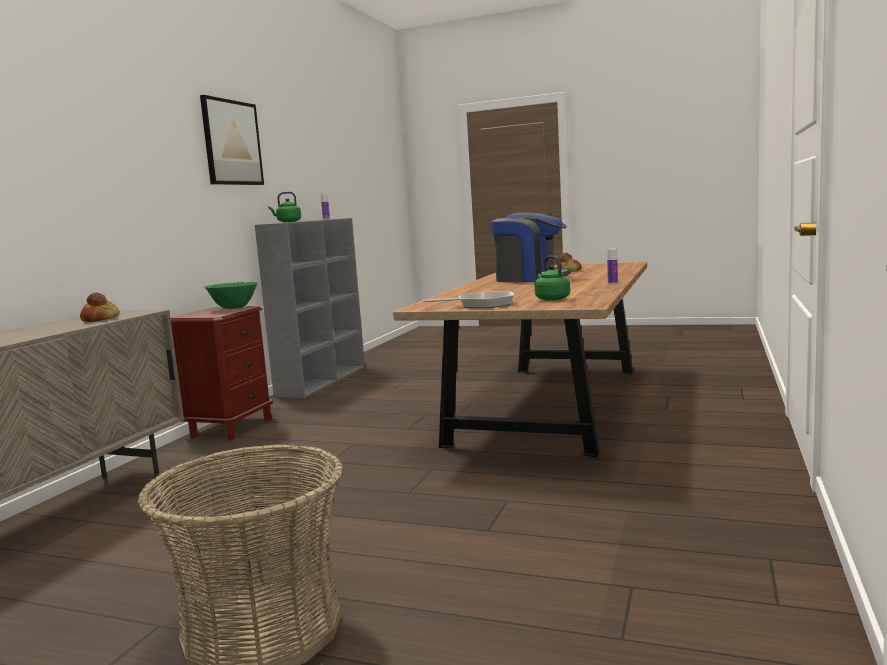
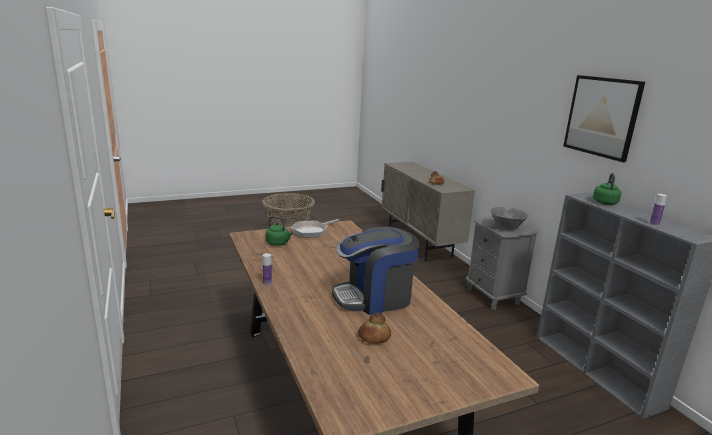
camera: 135 degrees right, 10 degrees up
(231, 427) = (492, 296): brown nightstand -> grey nightstand
(233, 308) = (506, 228): green bowl -> grey bowl

